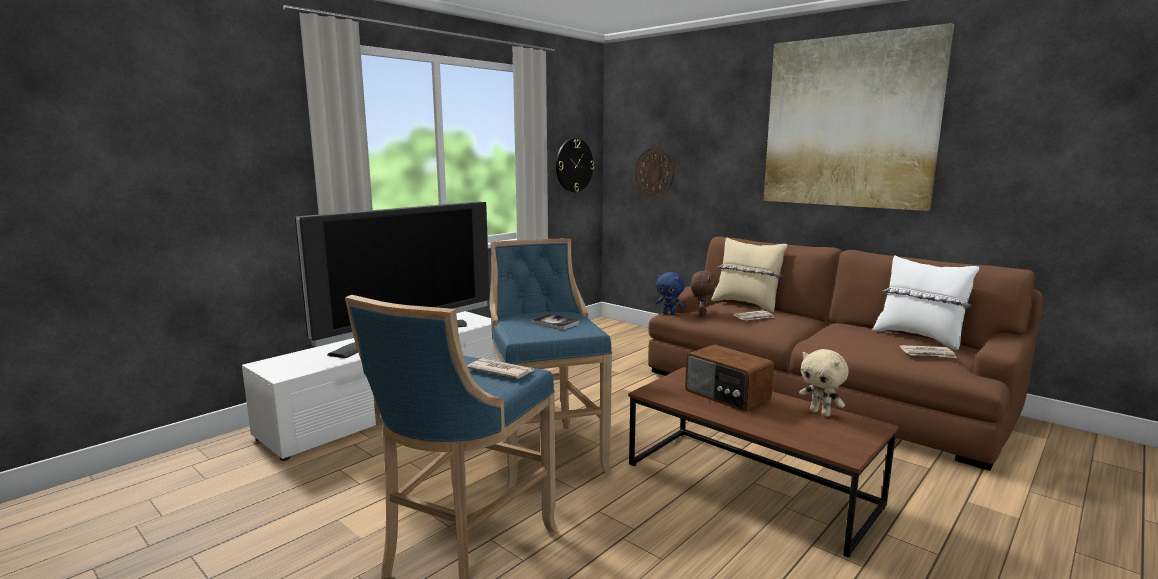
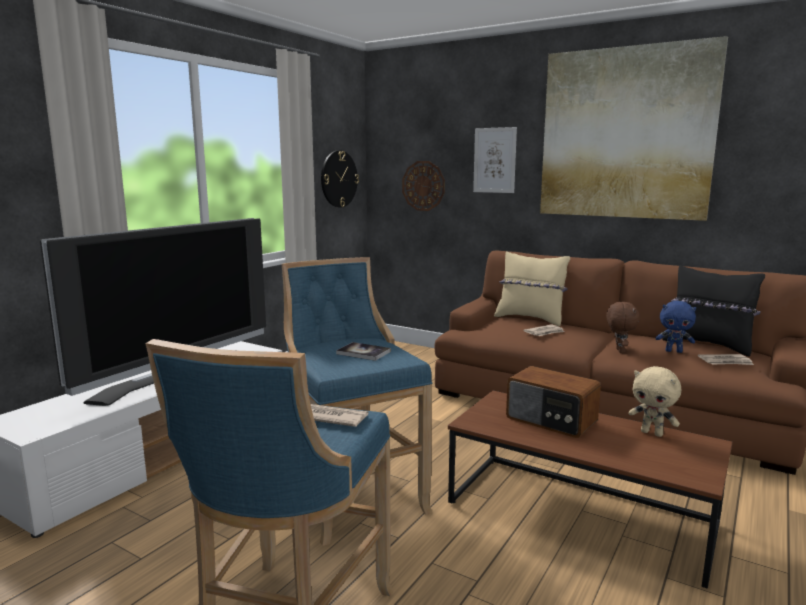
camera: 10 degrees left, 0 degrees up
(669, 314) = (456, 332): blue plush toy -> blue plush toy (674, 351)
(702, 313) = (490, 331): brown plush toy -> brown plush toy (619, 351)
(722, 148) = (494, 160): none -> picture
(919, 337) = (708, 345): white pillow -> black pillow

